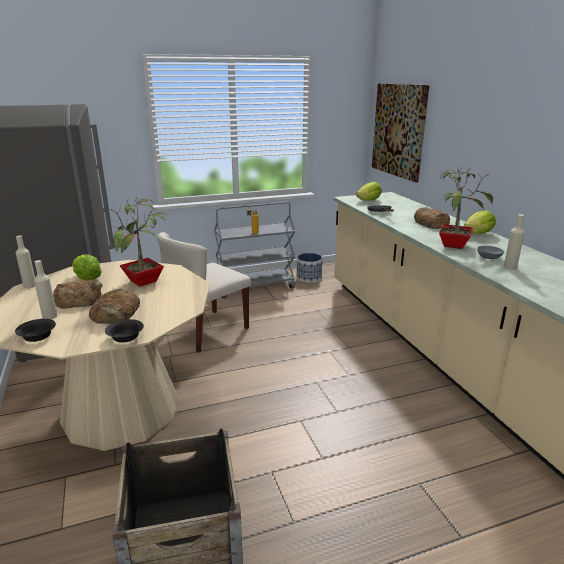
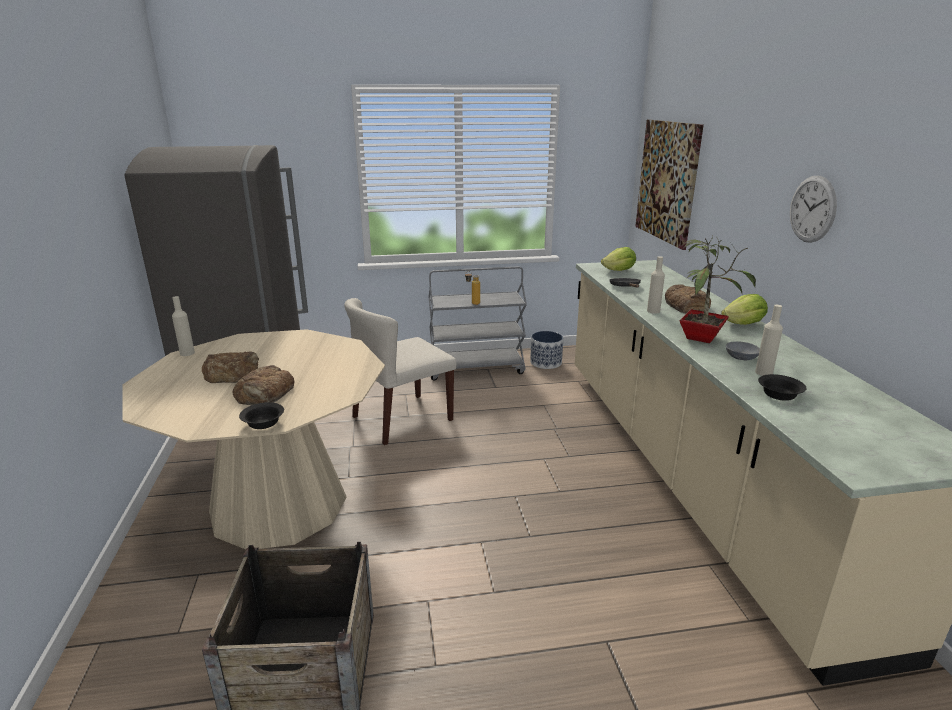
camera: 10 degrees right, 0 degrees up
(38, 337) = (171, 414): black bowl -> black bowl (780, 395)
(50, 316) = (193, 391): beige bottle -> beige bottle (653, 311)
(87, 279) = (250, 350): lettuce -> none
(144, 282) = (311, 358): potted plant -> none
(528, 144) = (812, 209): none -> wall clock

